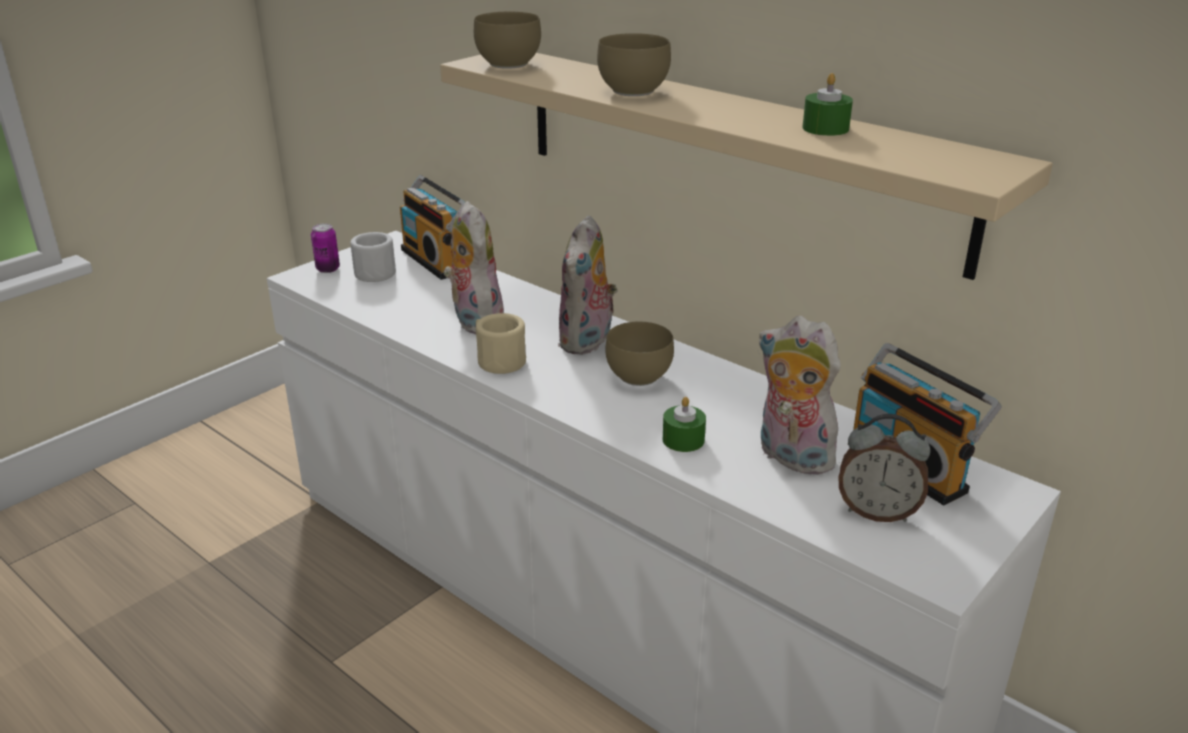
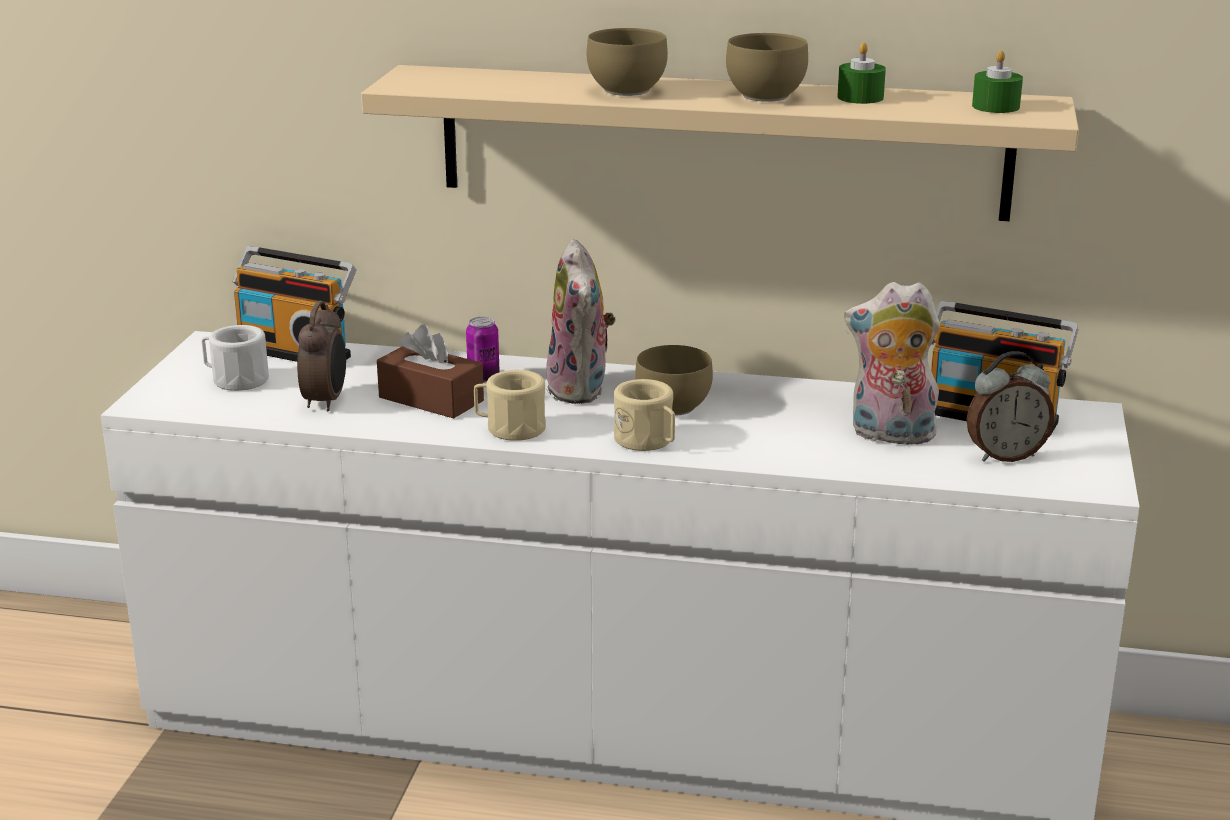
camera: 30 degrees left, 5 degrees down
(328, 269) = (171, 388): can -> can (483, 377)
(406, 304) = (326, 401): none -> alarm clock
(474, 321) = (431, 399): plush toy -> brown tissue box
(509, 65) = (443, 83): brown bowl -> brown bowl (768, 97)
(583, 402) = (648, 441): none -> beige mug
(683, 440) = (781, 447): green candle -> green candle (995, 106)

